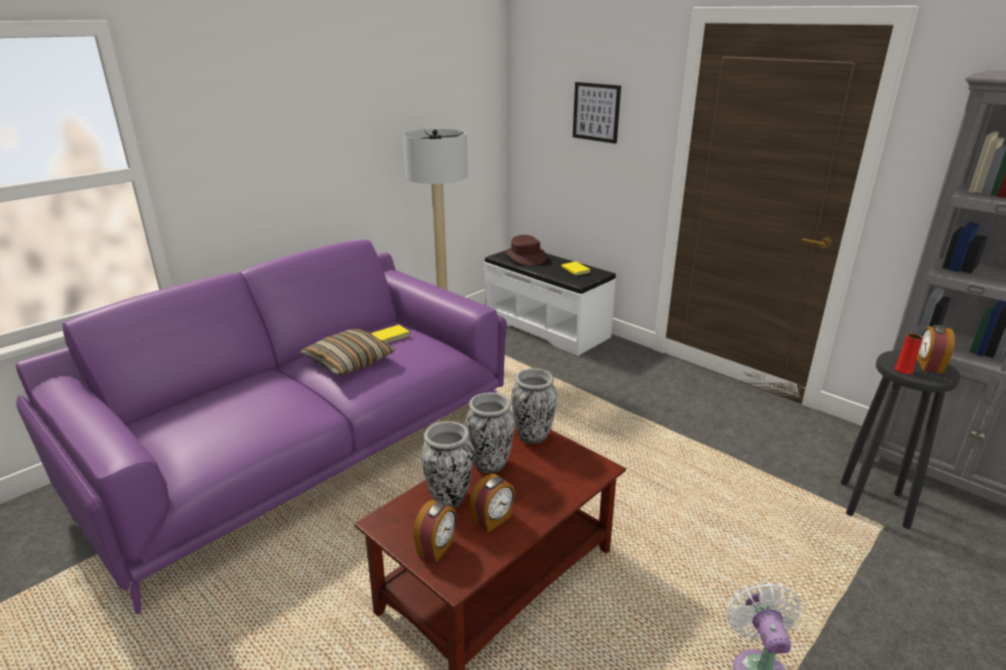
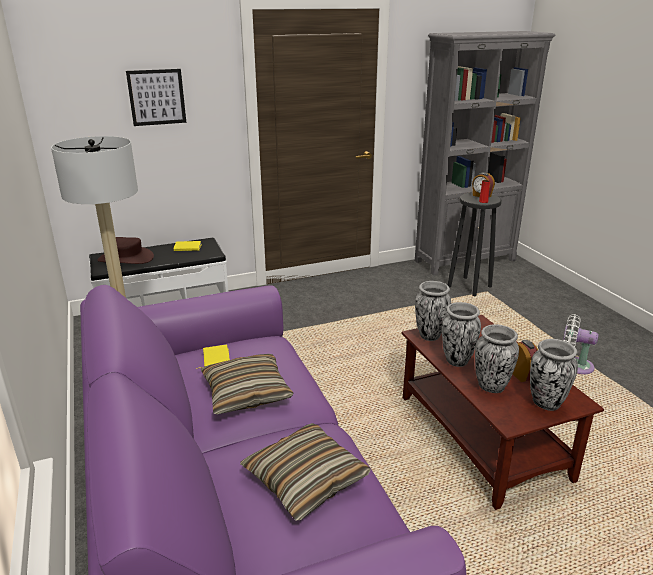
camera: 65 degrees left, 0 degrees up
(244, 413) = (305, 479): none -> pillow
(437, 547) = (545, 403): alarm clock -> vase

